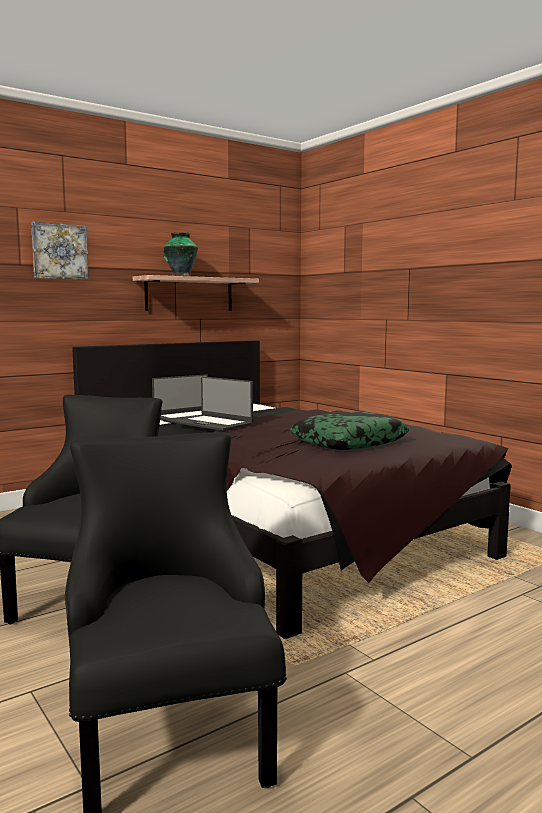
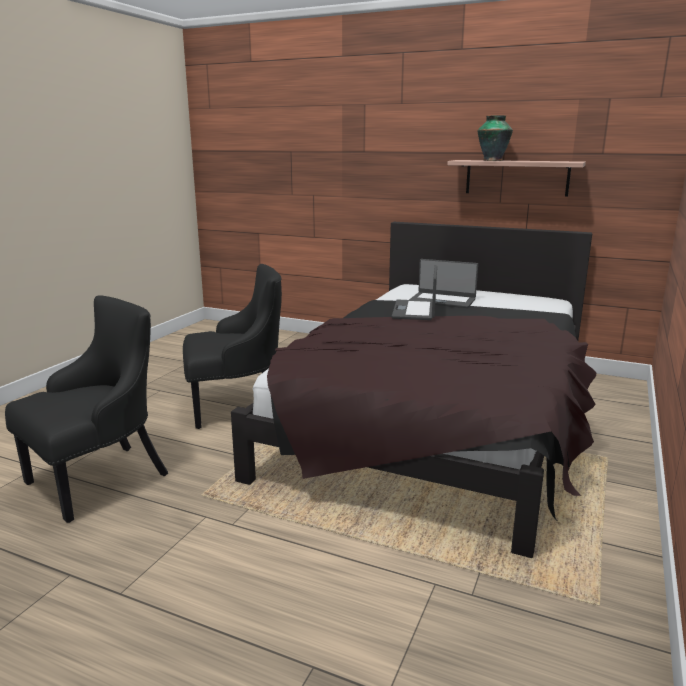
camera: 60 degrees right, 10 degrees up
(59, 251) = (393, 139): picture -> none
(349, 442) = (417, 360): pillow -> none

